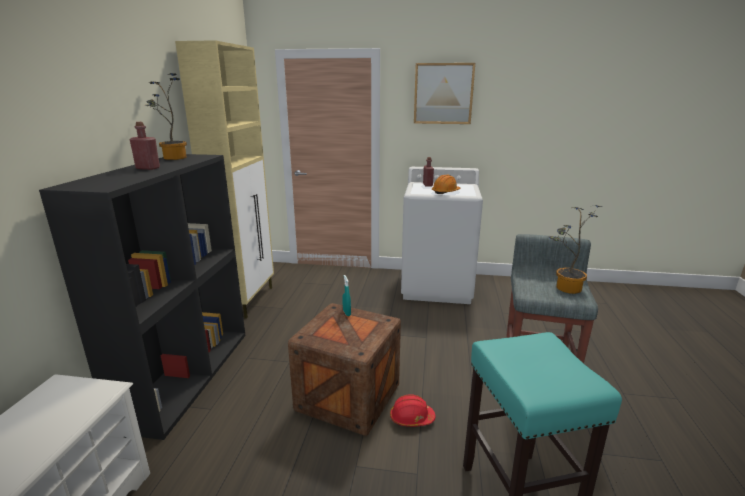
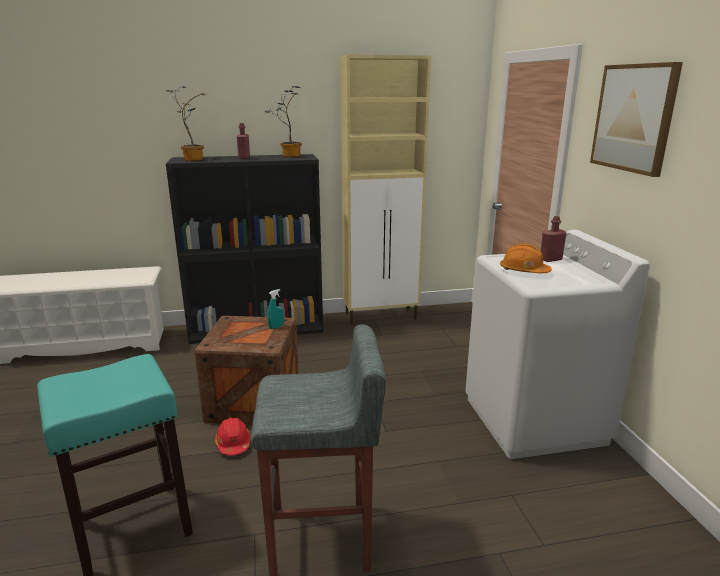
camera: 70 degrees right, 0 degrees up
(565, 288) = (304, 408): potted plant -> potted plant (193, 159)

